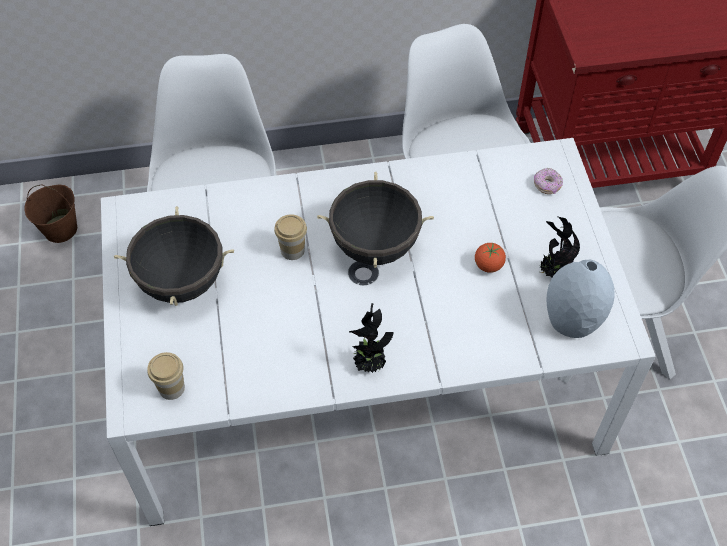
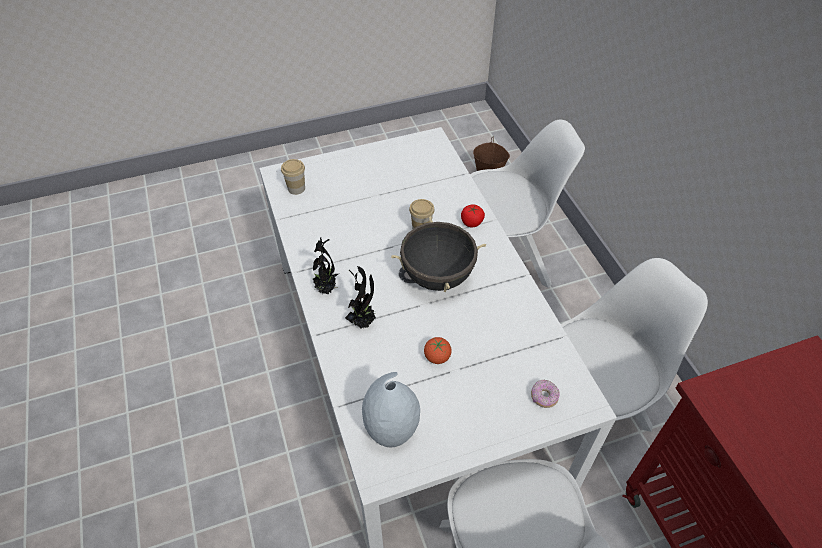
camera: 80 degrees right, 5 degrees down
(181, 282) = (380, 177): black cooking pot -> none
(295, 198) = (471, 222): none -> tomato
(551, 273) = (440, 408): potted plant -> potted plant (363, 321)

